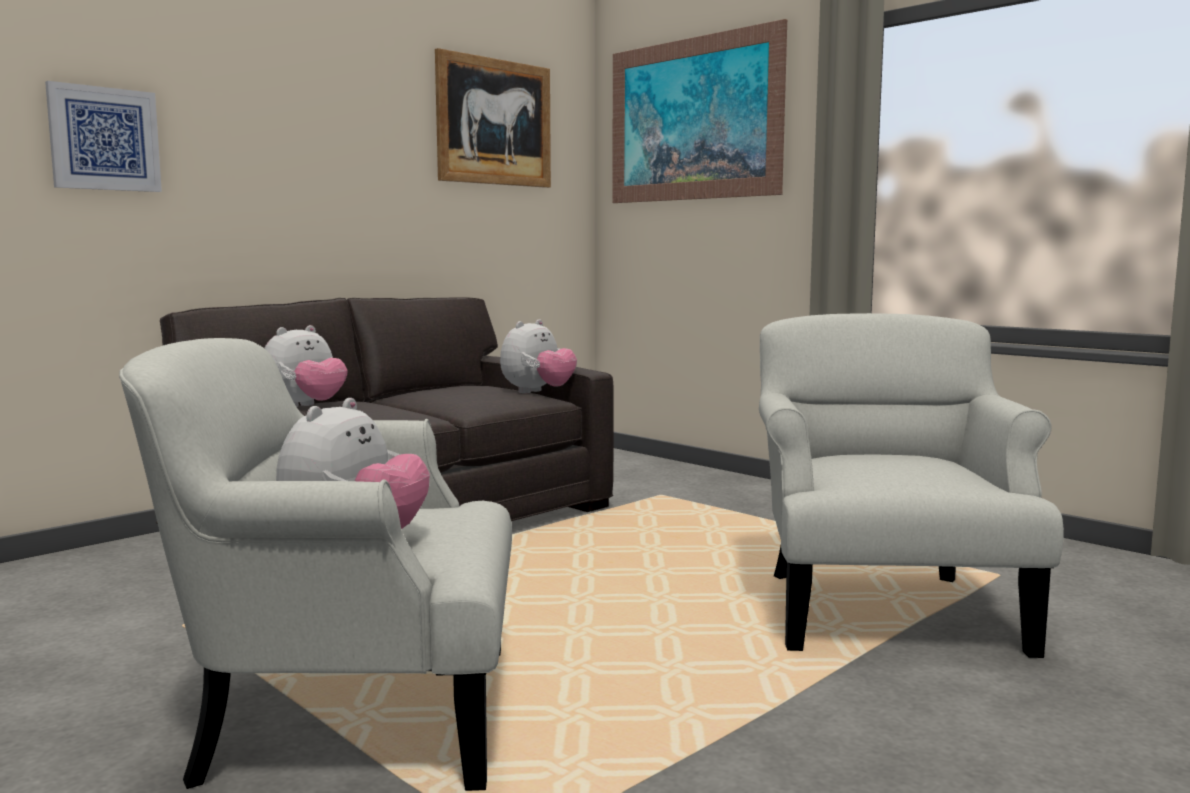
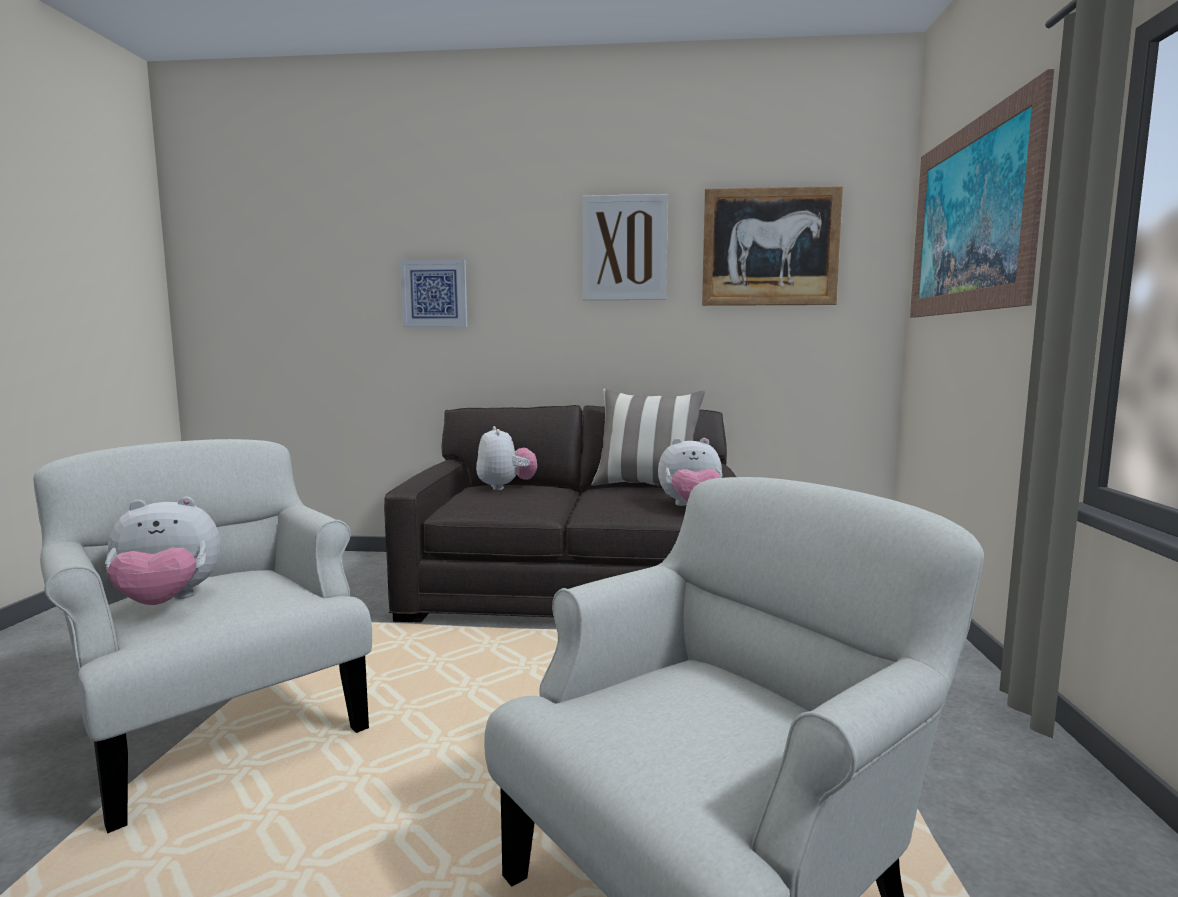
camera: 50 degrees right, 0 degrees up
(306, 407) = (505, 487): plush toy -> plush toy turned 105 degrees counterclockwise
(357, 104) = (624, 248): none -> picture
(445, 387) = (646, 487): none -> pillow

